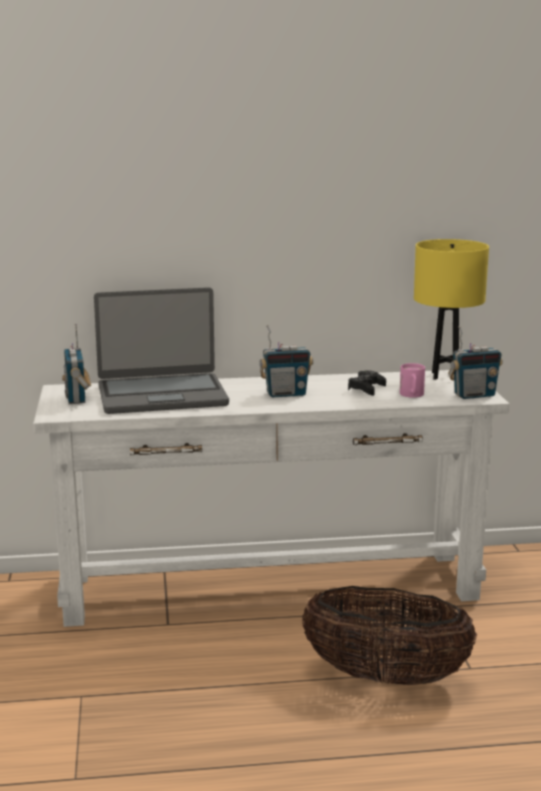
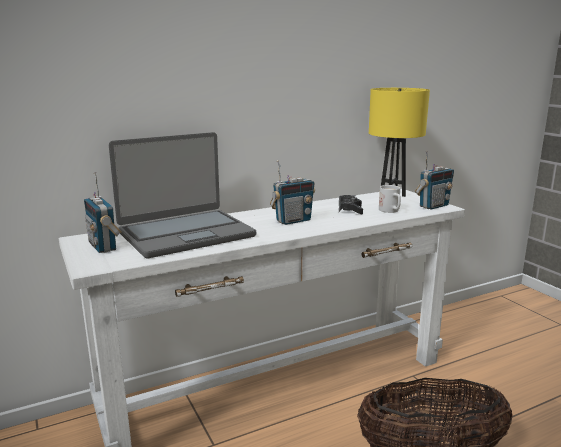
camera: 20 degrees left, 0 degrees up
(412, 395) = (391, 211): pink mug -> white mug

